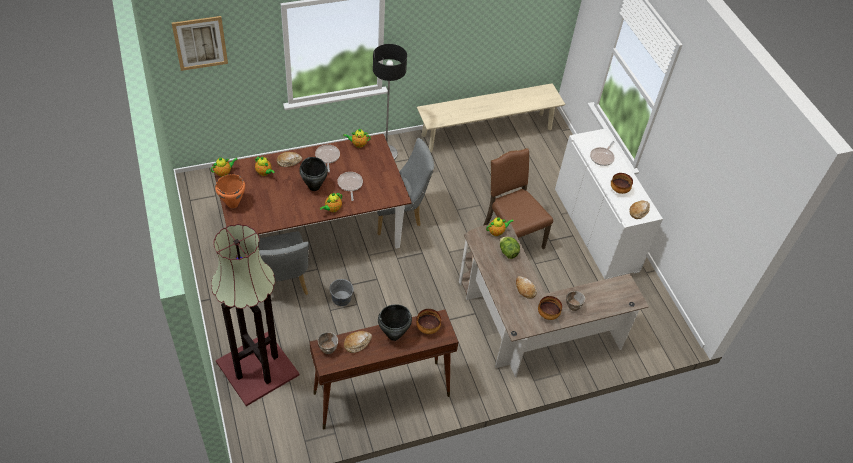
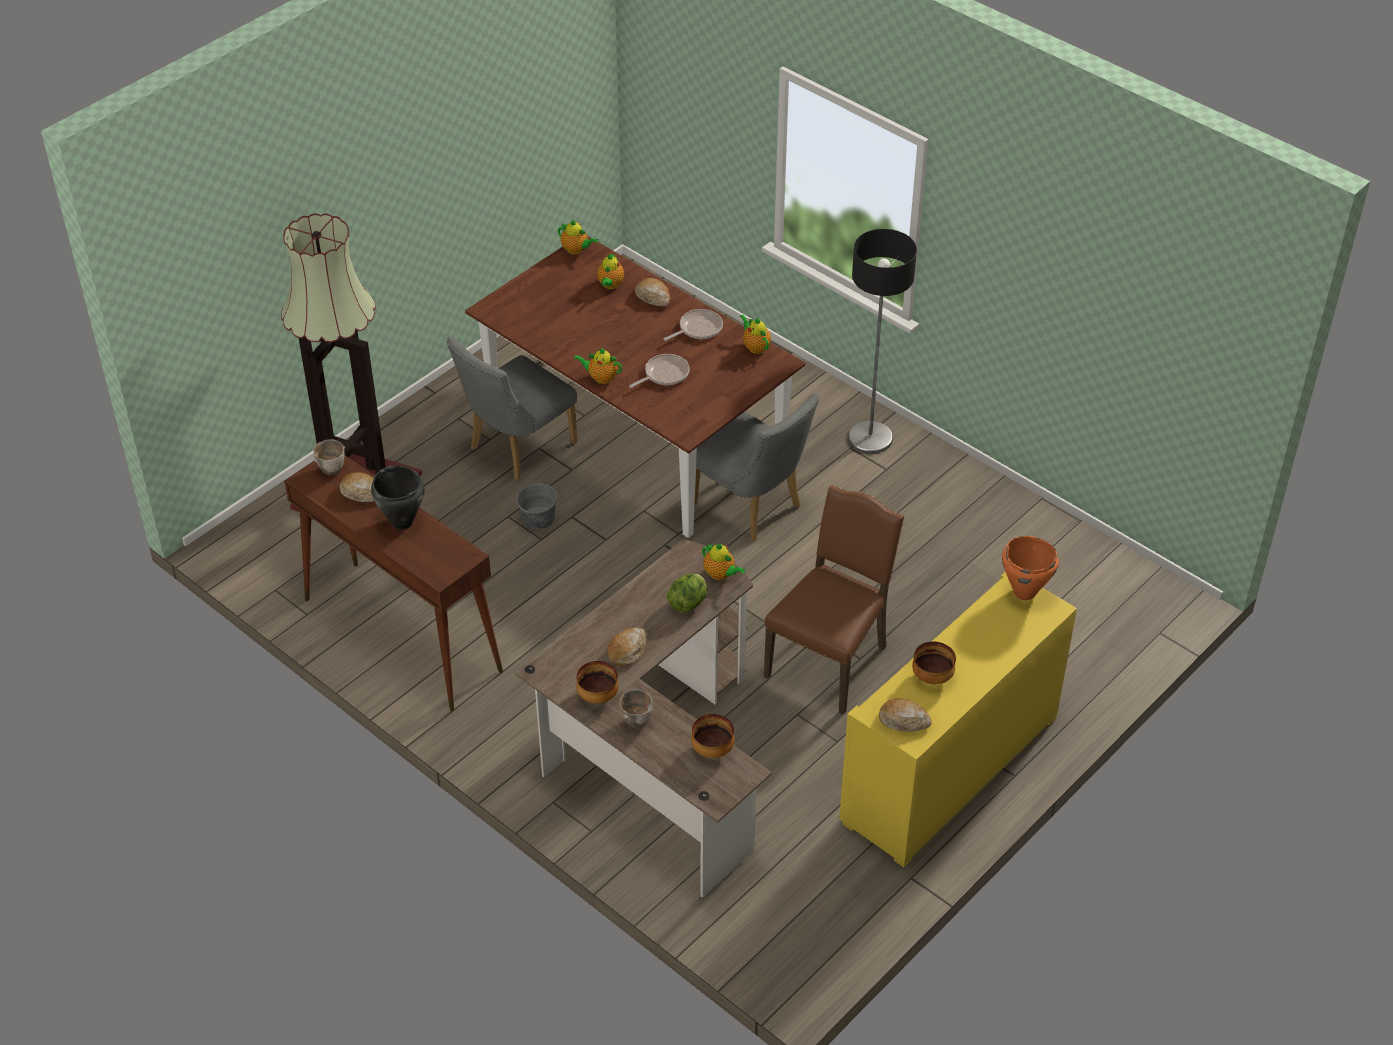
camera: 65 degrees right, 5 degrees down
(200, 43) = (676, 61): picture -> none
(232, 204) = (527, 284): orange cooking pot -> orange cooking pot (1024, 592)
(314, 186) = (628, 342): black cooking pot -> none
(428, 328) = (439, 551): bowl -> bowl (712, 750)
(487, 132) = (1047, 536): beige bench -> none
(595, 229) = (950, 769): white cabinet -> yellow cabinet
(602, 157) = (995, 628): frying pan -> none

